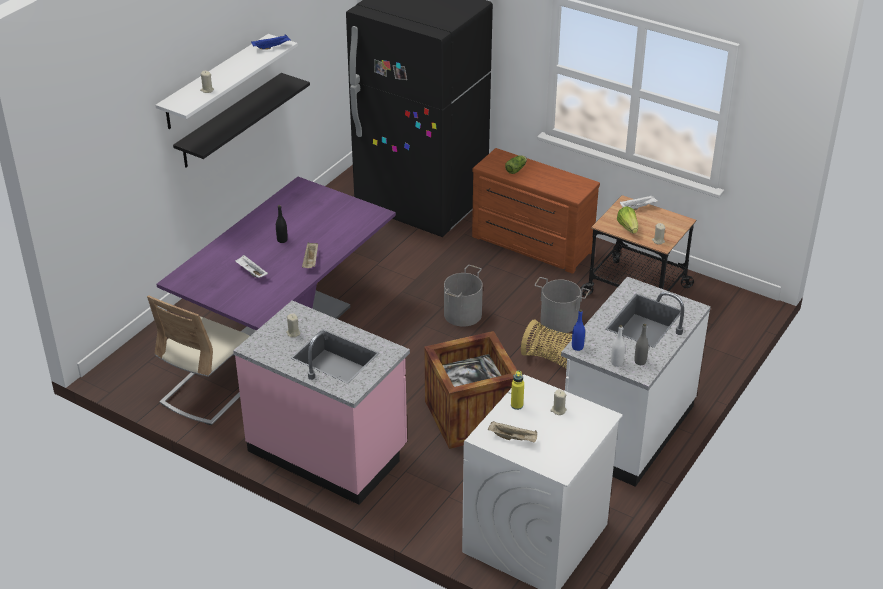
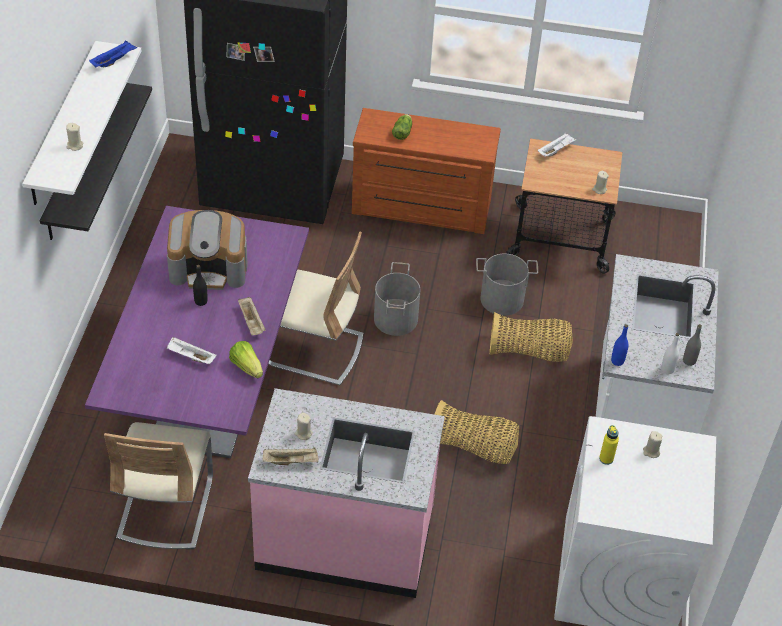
camera: 25 degrees left, 10 degrees up
(302, 221) = (209, 268): none -> coffee machine
(384, 319) = (314, 350): none -> beige chair
(471, 416) = (473, 447): crate -> basket
(513, 438) = (626, 502): beige tray -> beige tray (291, 461)
(628, 227) = (559, 180): lettuce -> lettuce (247, 366)

